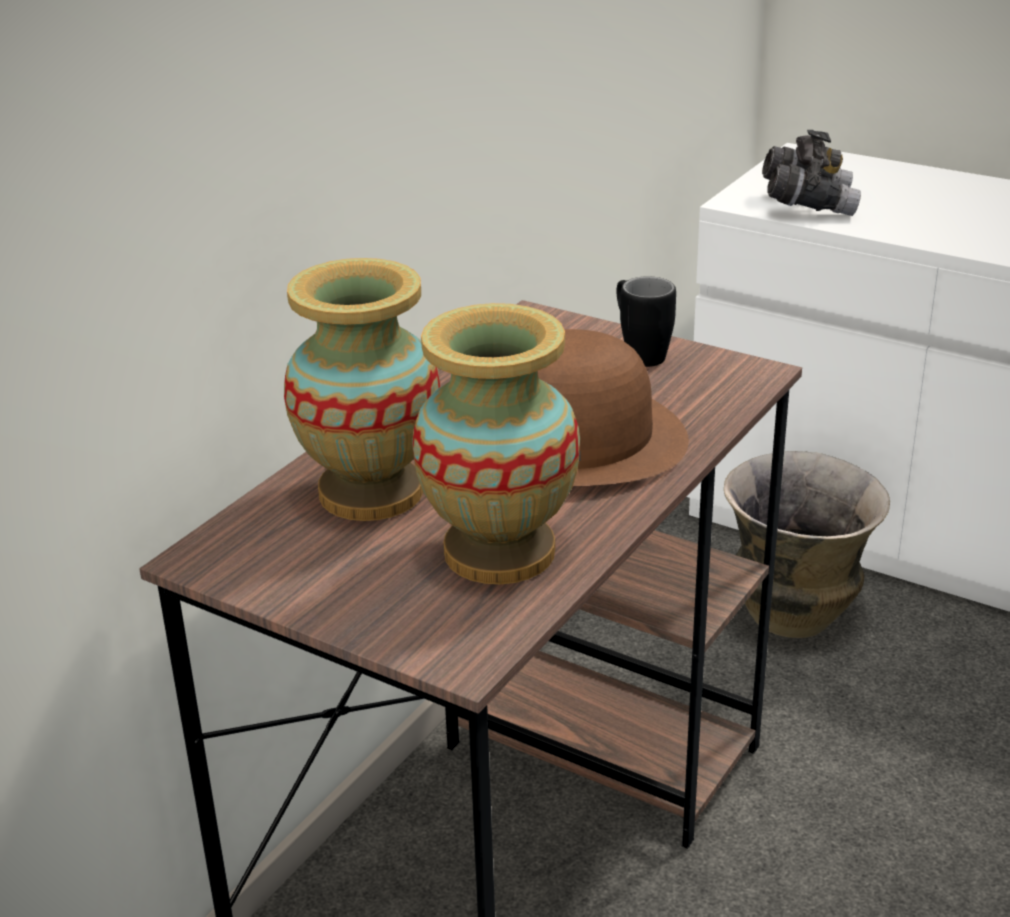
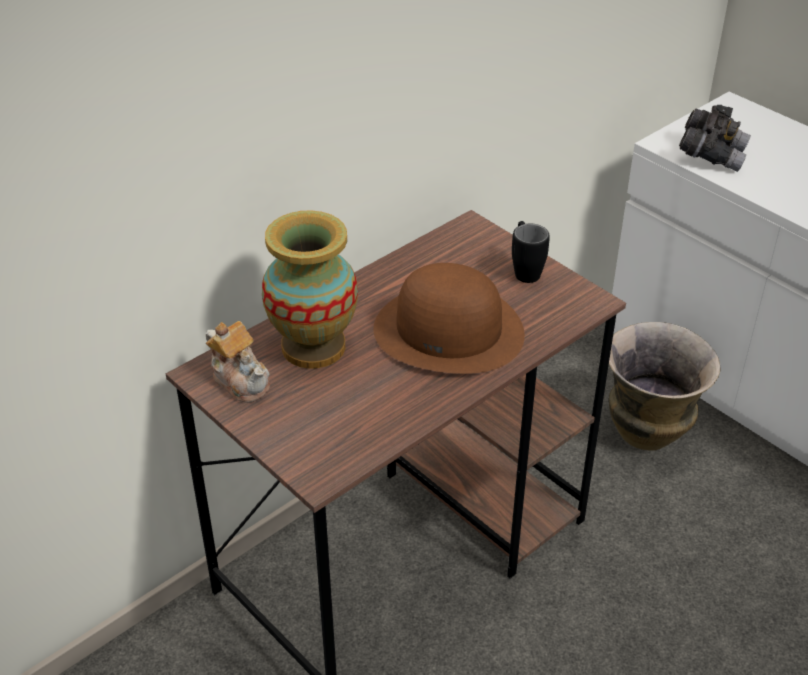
camera: 15 degrees right, 10 degrees up
(272, 554) = (241, 380): none -> teapot
(499, 552) = (369, 407): vase -> none

